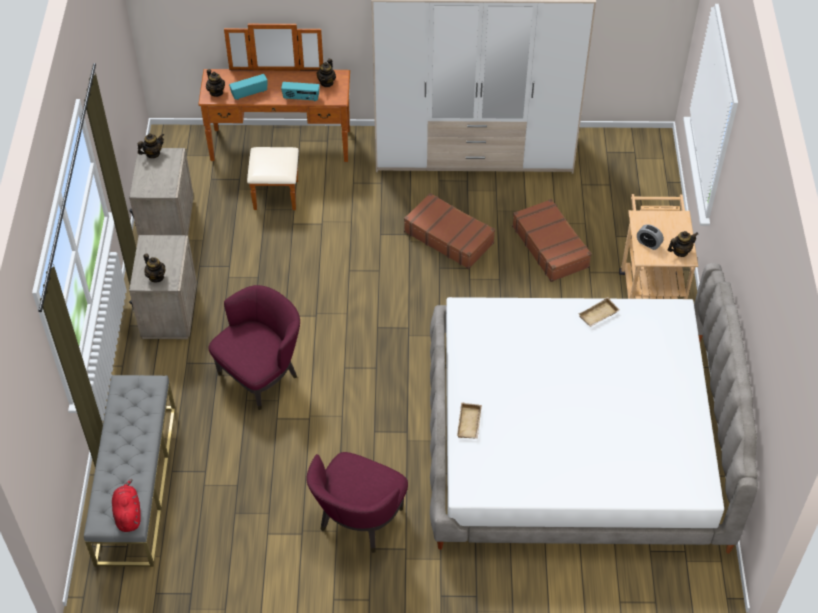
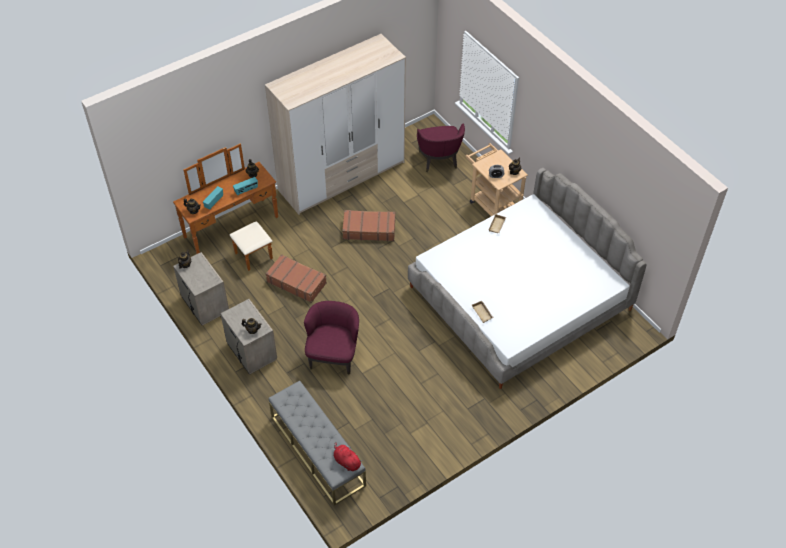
camera: 35 degrees left, 0 degrees up
(358, 521) = (450, 399): purple armchair -> purple armchair (439, 161)
(550, 246) = (425, 207): brown suitcase -> brown suitcase (296, 282)

